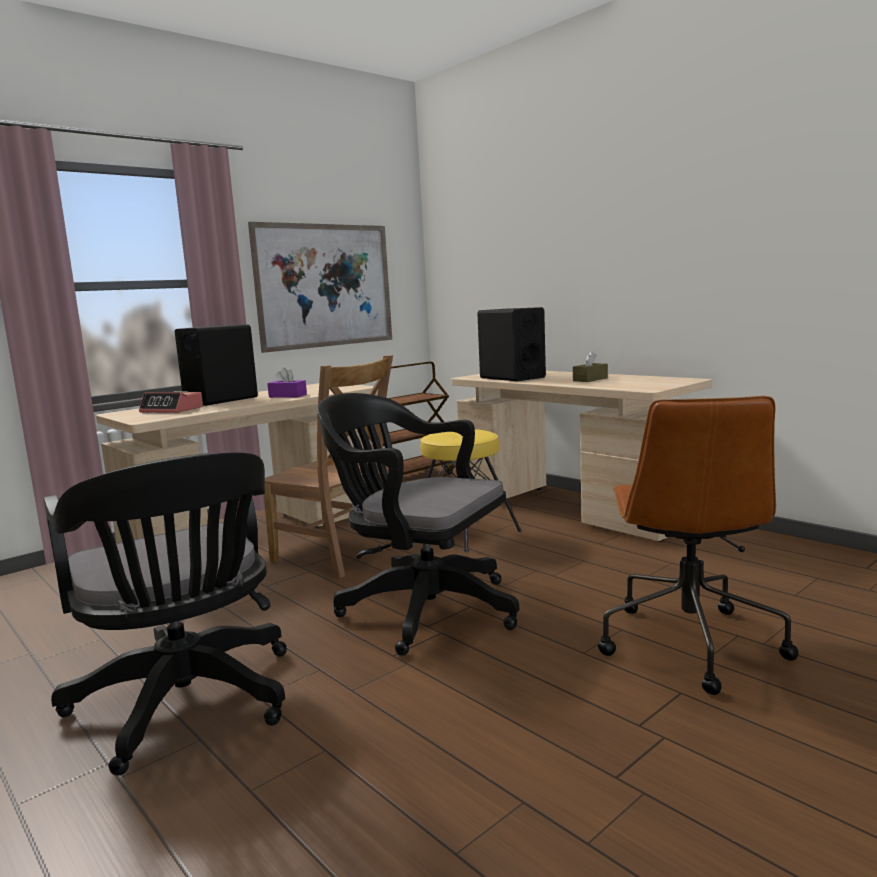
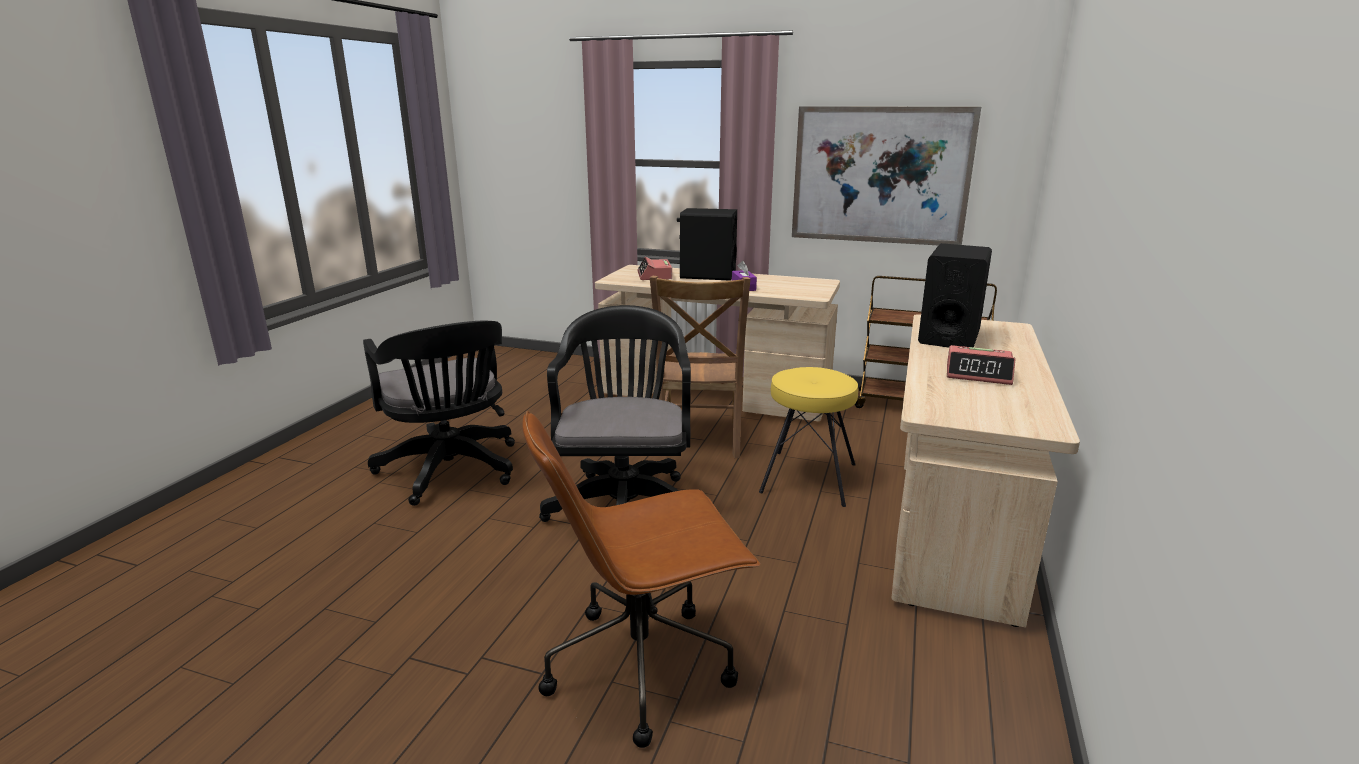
camera: 60 degrees right, 10 degrees up
(188, 705) = (452, 472): black office chair -> black office chair turned 60 degrees counterclockwise
(590, 379) = (978, 374): brown tissue box -> alarm clock

